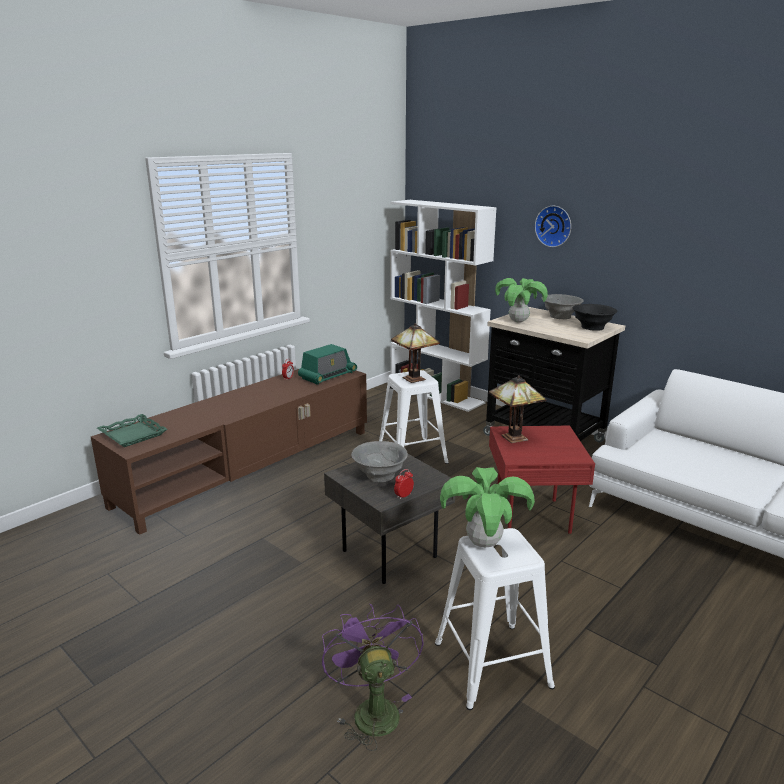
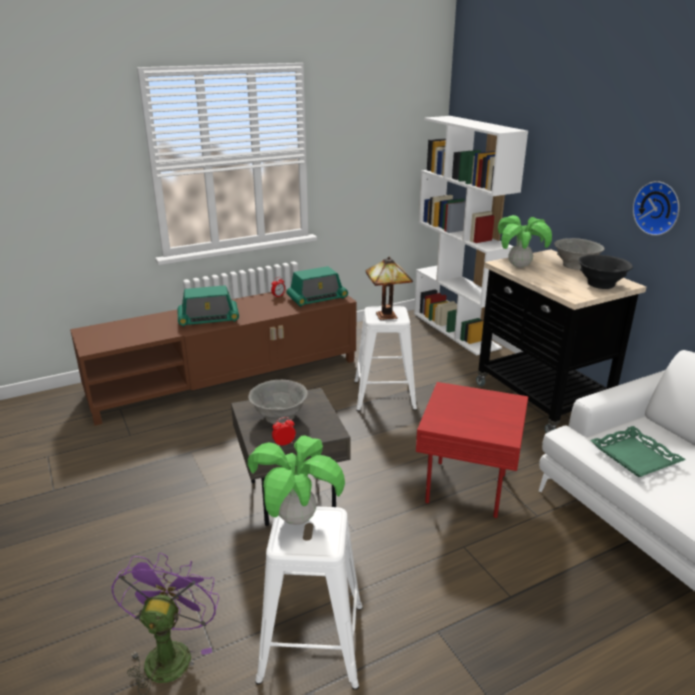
camera: 20 degrees right, 5 degrees up
(132, 435) = (102, 333): green tray -> green tray (634, 457)
(236, 407) = (208, 319): none -> radio
(513, 438) = (450, 401): table lamp -> none
(554, 226) = (585, 158): wall clock -> wall clock (658, 208)

